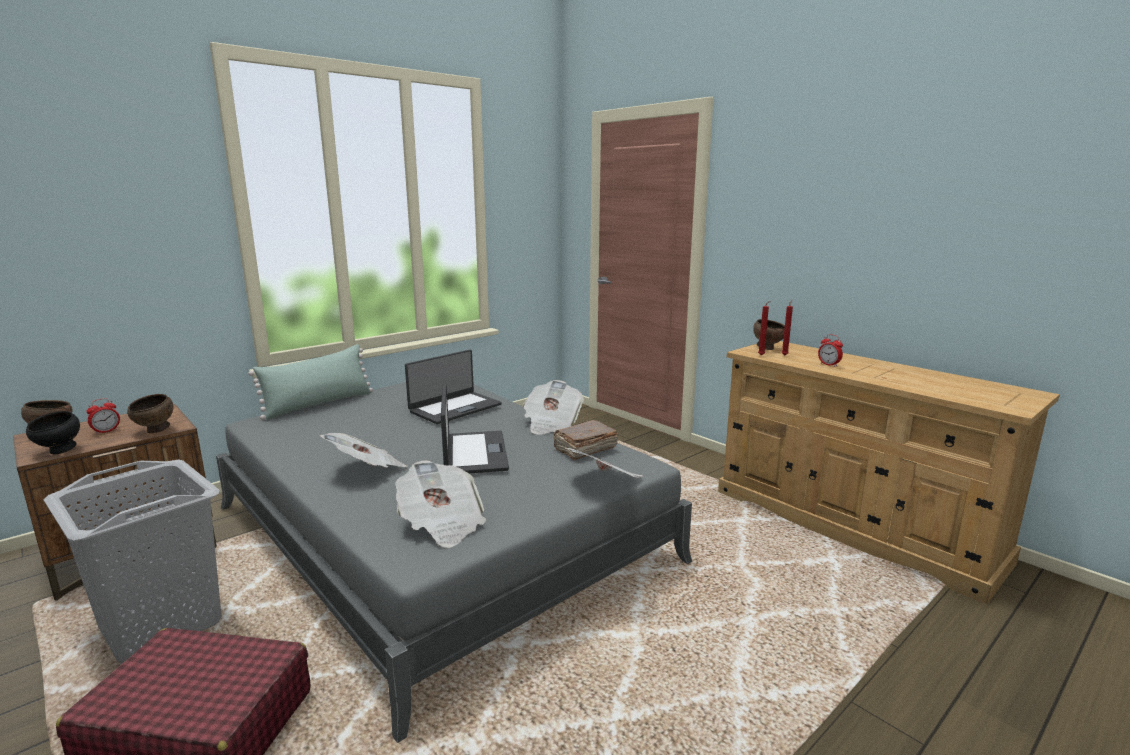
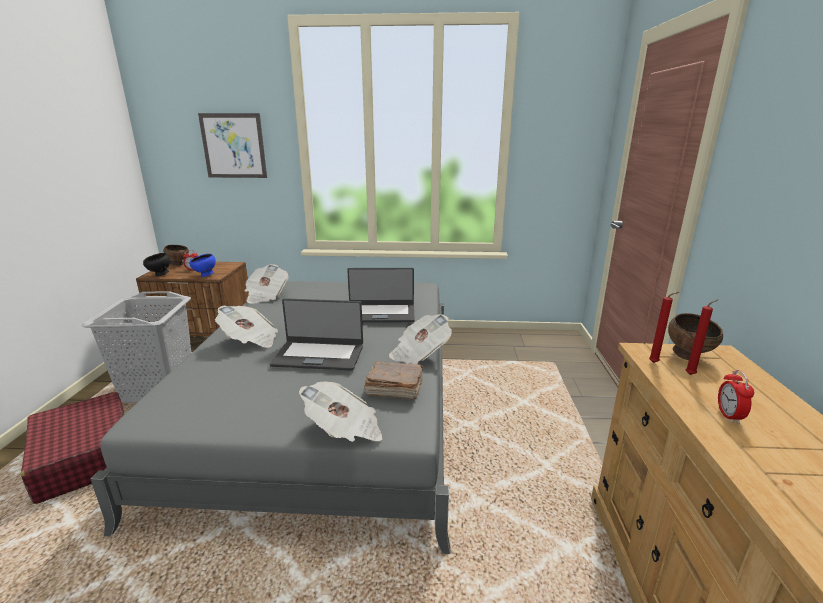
camera: 45 degrees right, 5 degrees up
(121, 225) = (233, 146): none -> picture
(156, 431) = (205, 276): brown bowl -> blue bowl
(319, 404) = (324, 283): green pillow -> none
(442, 524) = (201, 401): newspaper -> newspaper (266, 295)
(473, 453) = (319, 355): laptop -> laptop turned 60 degrees clockwise

